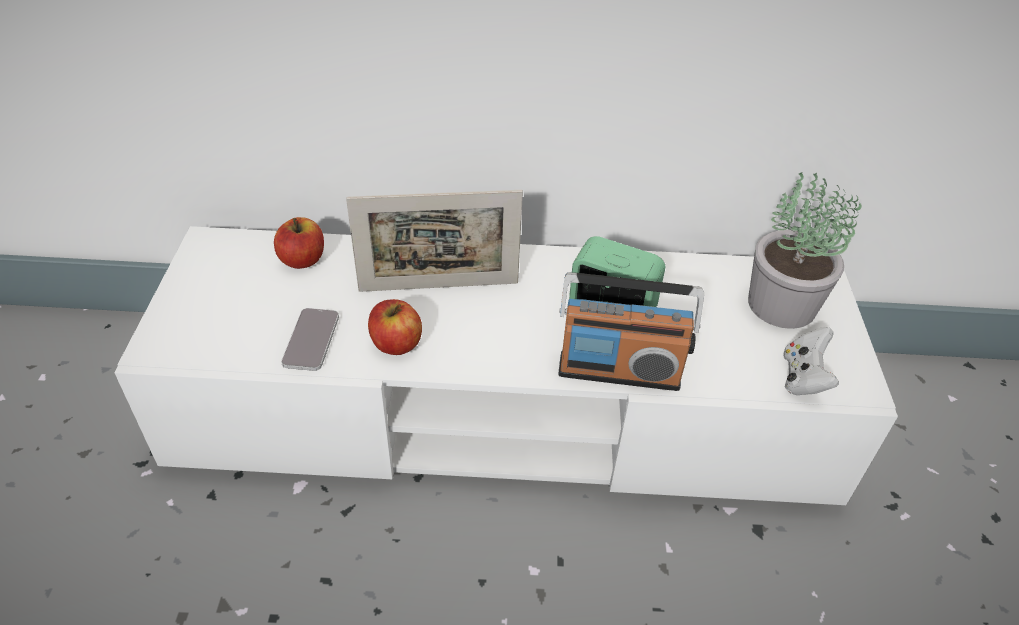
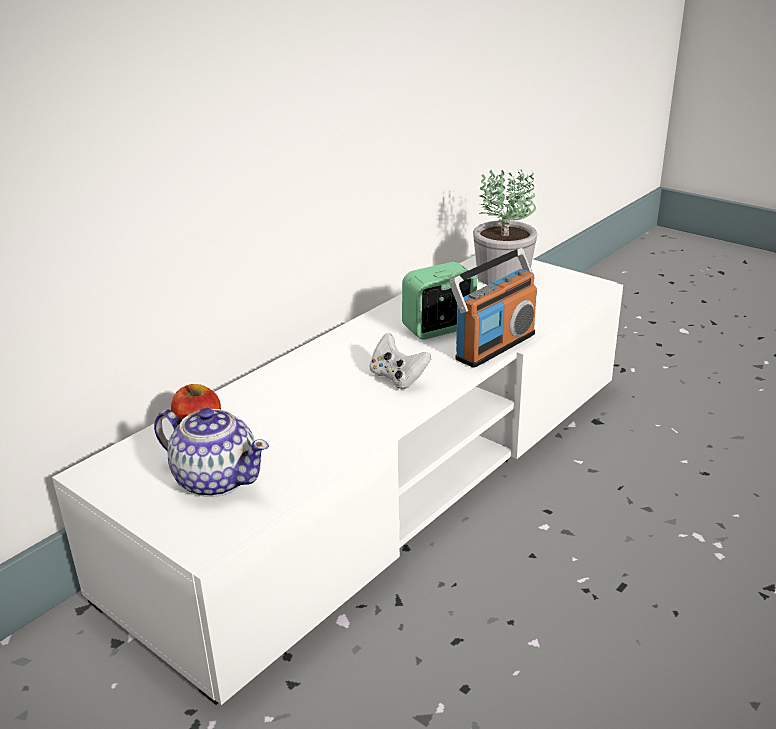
camera: 50 degrees left, 15 degrees down
(242, 308) = (216, 479): none -> teapot
(311, 340) = (304, 456): phone -> none
(396, 344) = (360, 419): apple -> none
(439, 287) = (323, 380): picture frame -> none
(803, 377) = (567, 295): white game controller -> white game controller (397, 378)

